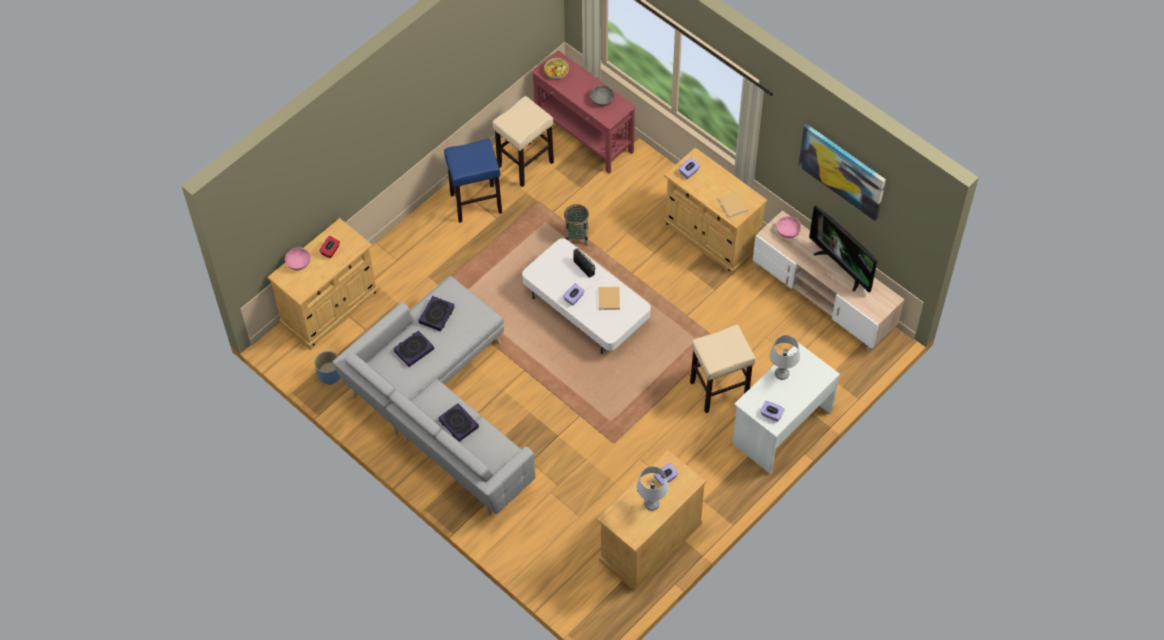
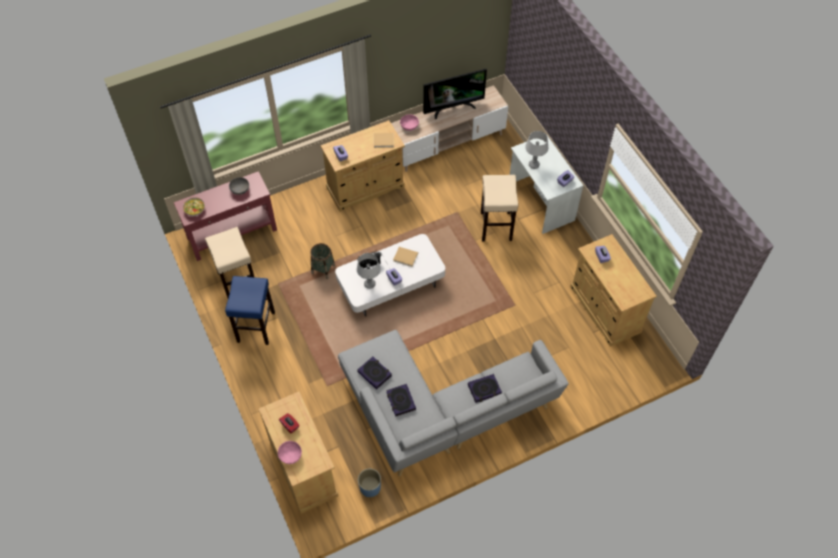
camera: 70 degrees left, 0 degrees up
(651, 504) = (620, 273): grey table lamp -> grey table lamp (369, 284)
(842, 171) = (430, 41): picture -> none

